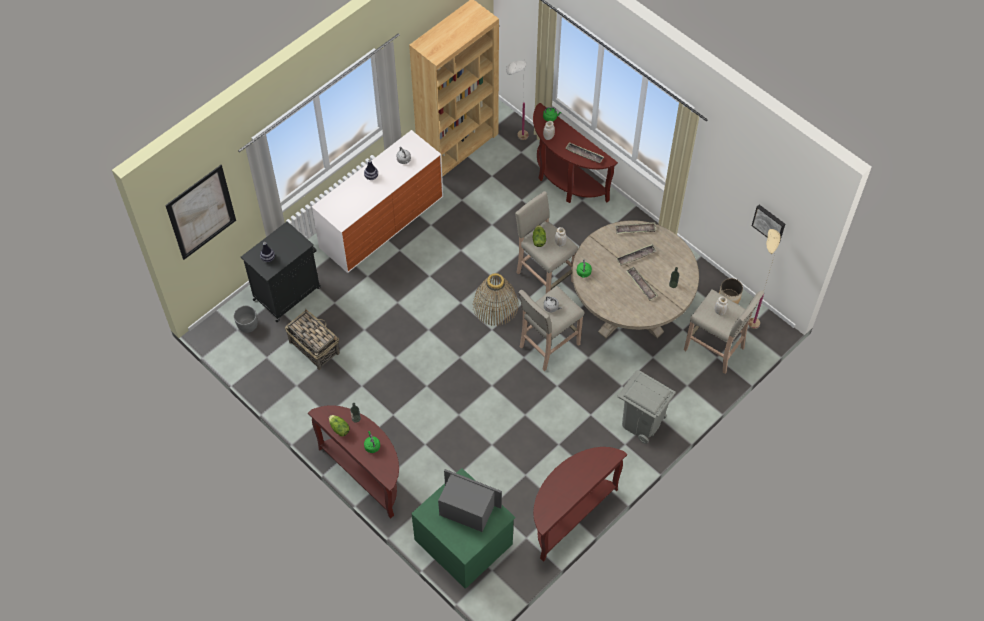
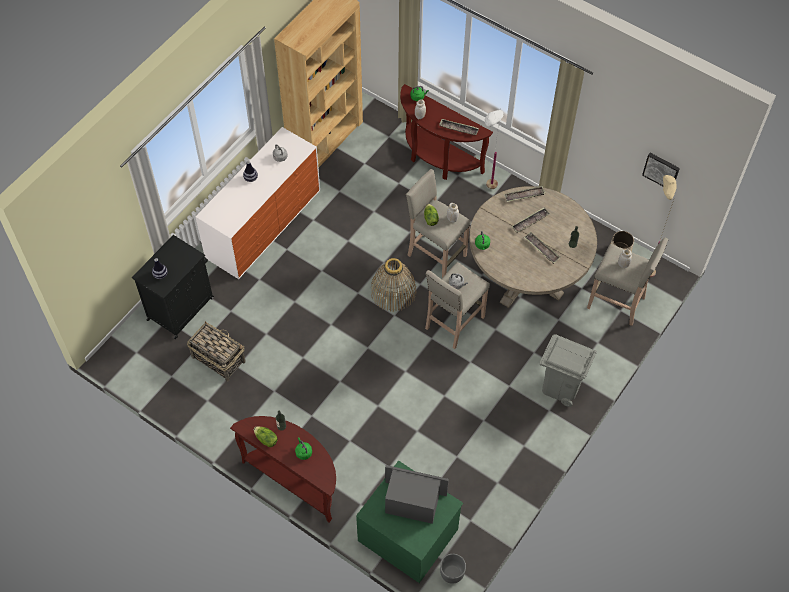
camera: 10 degrees left, 0 degrees up
(201, 212) = (88, 236): picture -> none
(247, 325) = (146, 346): grey planter -> grey planter (452, 573)
(516, 143) = (382, 129): white floor lamp -> white floor lamp (487, 193)
(569, 514) = (508, 490): brown console table -> none

